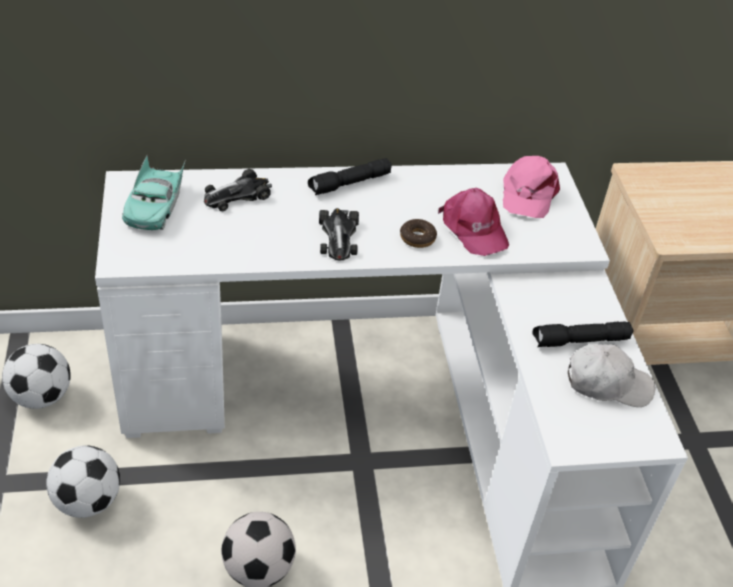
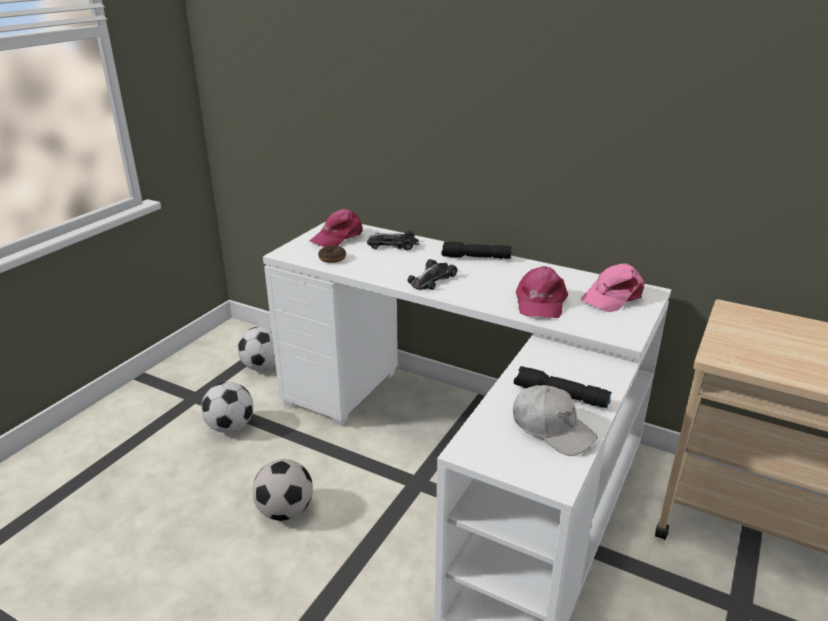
camera: 40 degrees right, 15 degrees down
(155, 205) = (338, 237): turquoise toy car -> pink cap
(417, 238) = (489, 294): donut -> donut (332, 258)

